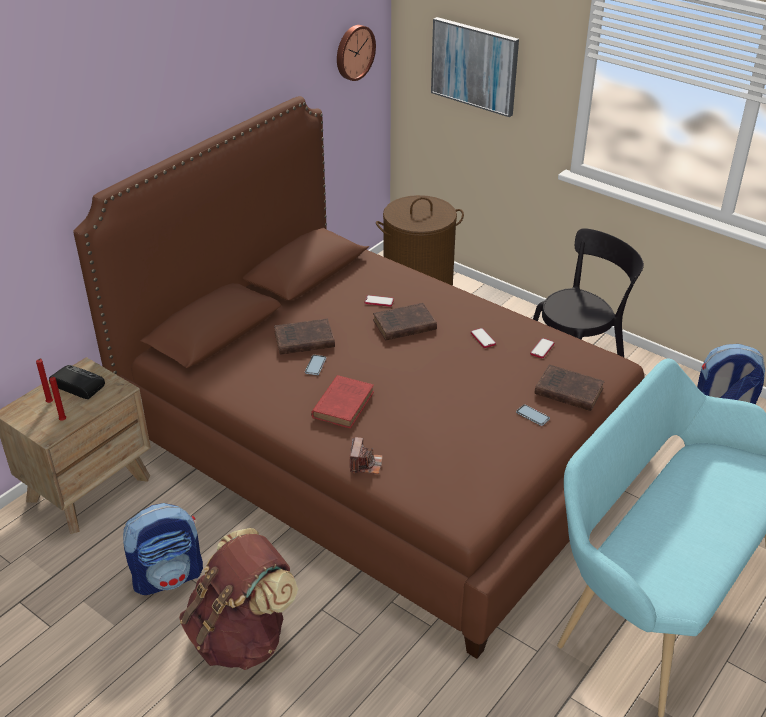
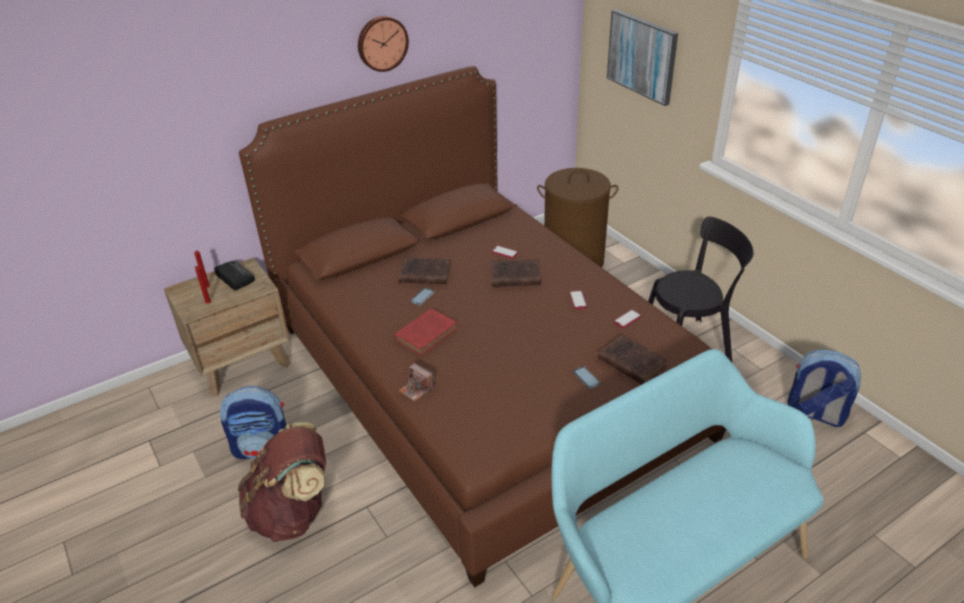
camera: 20 degrees right, 0 degrees up
(353, 52) = (539, 34): wall clock -> wall clock (382, 43)
(365, 464) = (416, 389): camera -> camera turned 105 degrees clockwise

